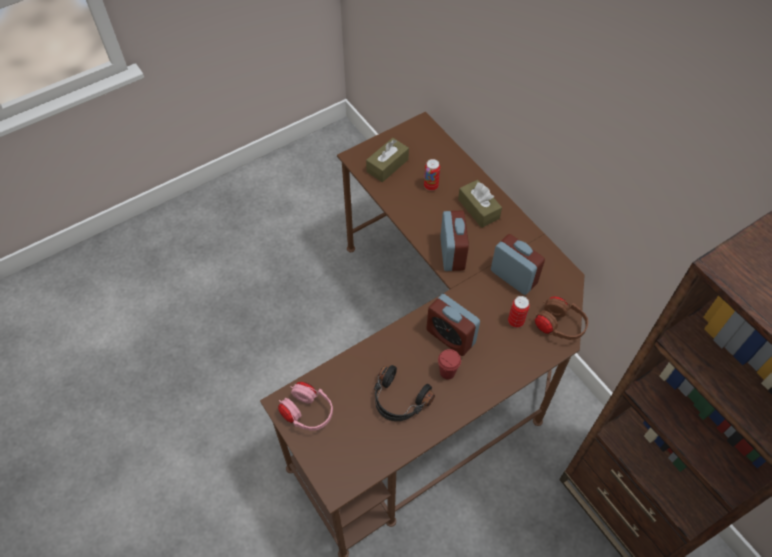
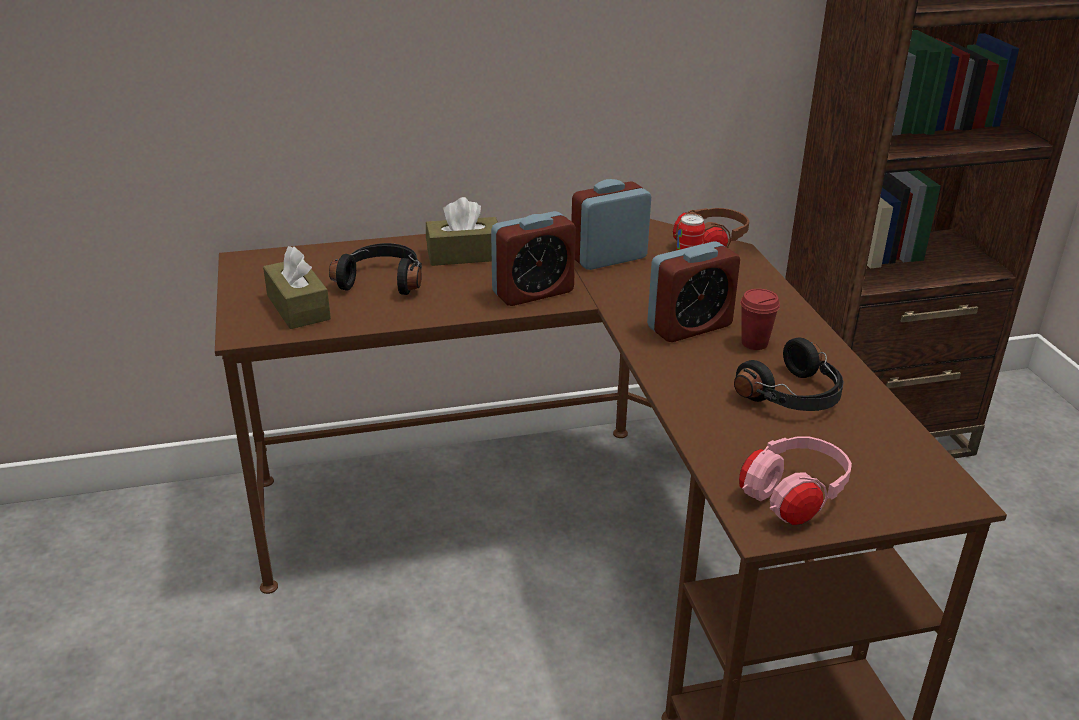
camera: 70 degrees left, 25 degrees down
(431, 186) = (382, 280): can -> black headphones
(452, 254) = (533, 292): alarm clock -> alarm clock turned 135 degrees clockwise

